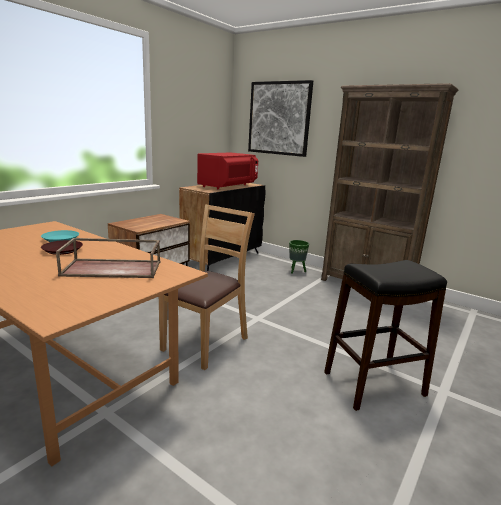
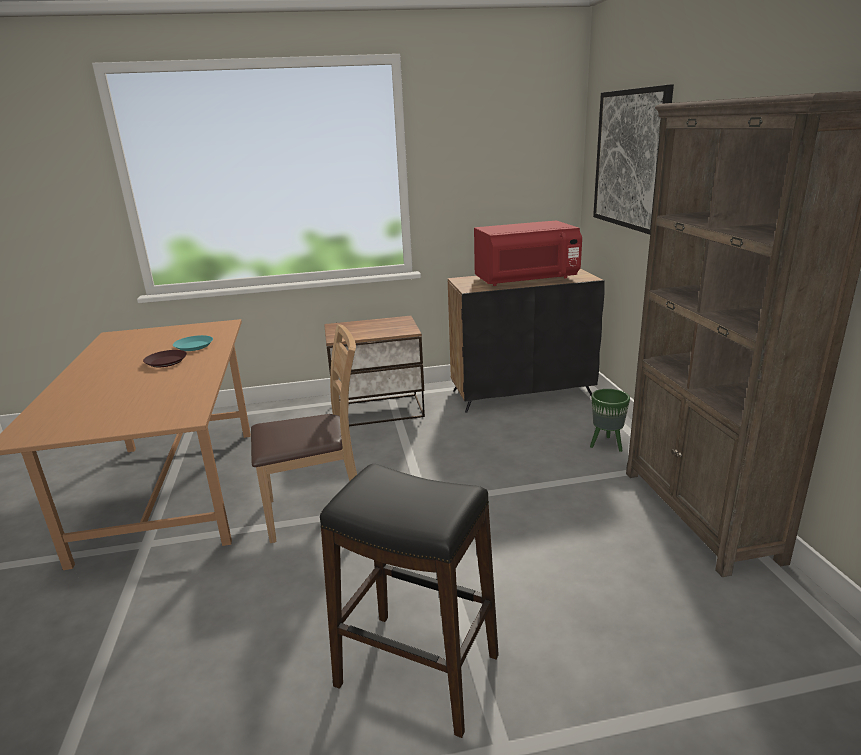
camera: 45 degrees right, 5 degrees up
(114, 268) = (152, 395): brown tray -> none

